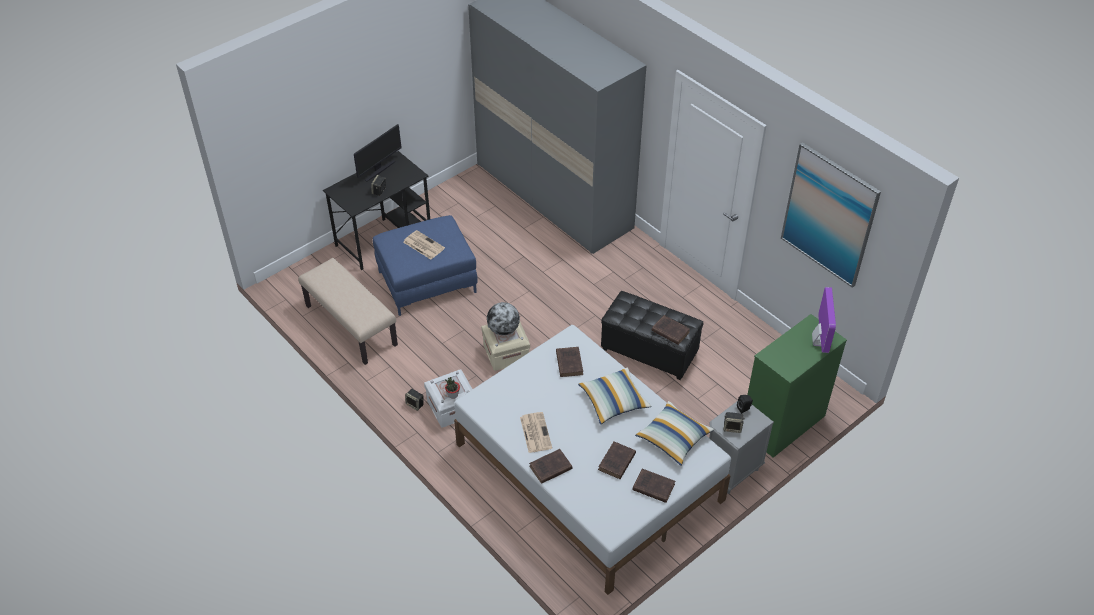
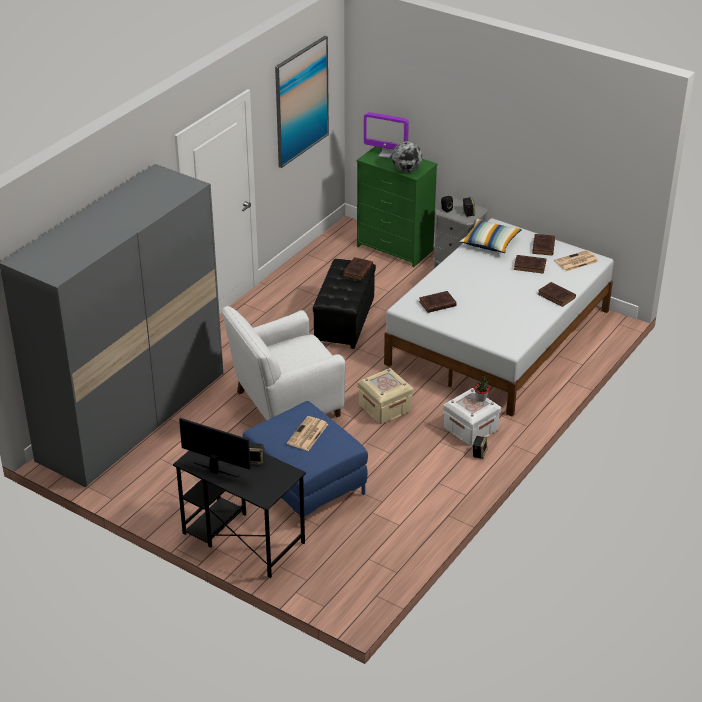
camera: 105 degrees left, 10 degrees down
(350, 326) = (395, 528): beige bench -> none
(503, 329) = (382, 383): globe -> globe (406, 170)
(535, 432) = (525, 309): newspaper -> newspaper (576, 261)
(536, 287) = (285, 404): none -> white armchair
(613, 401) = (468, 275): pillow -> none
(819, 341) = (385, 154): monitor -> monitor turned 150 degrees counterclockwise

